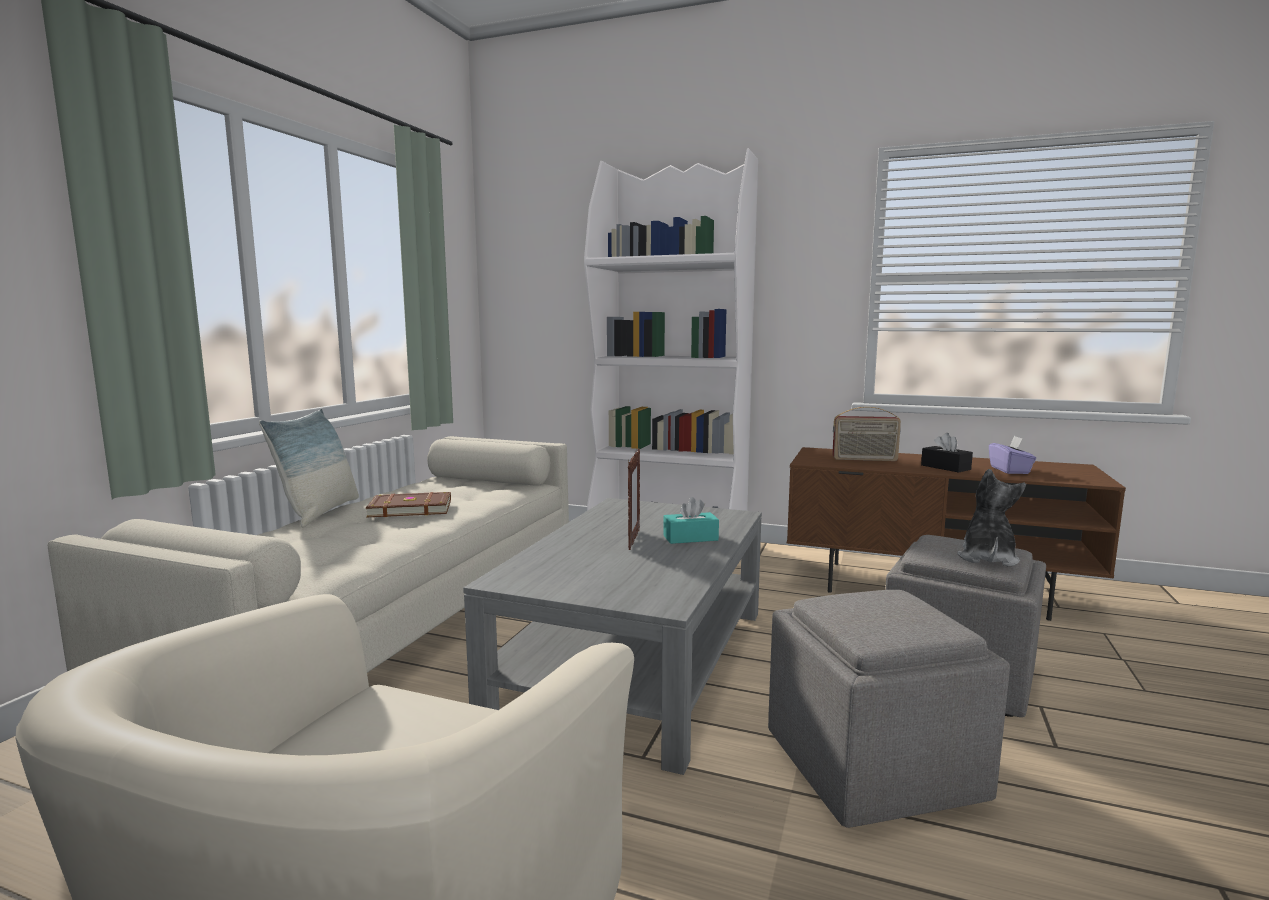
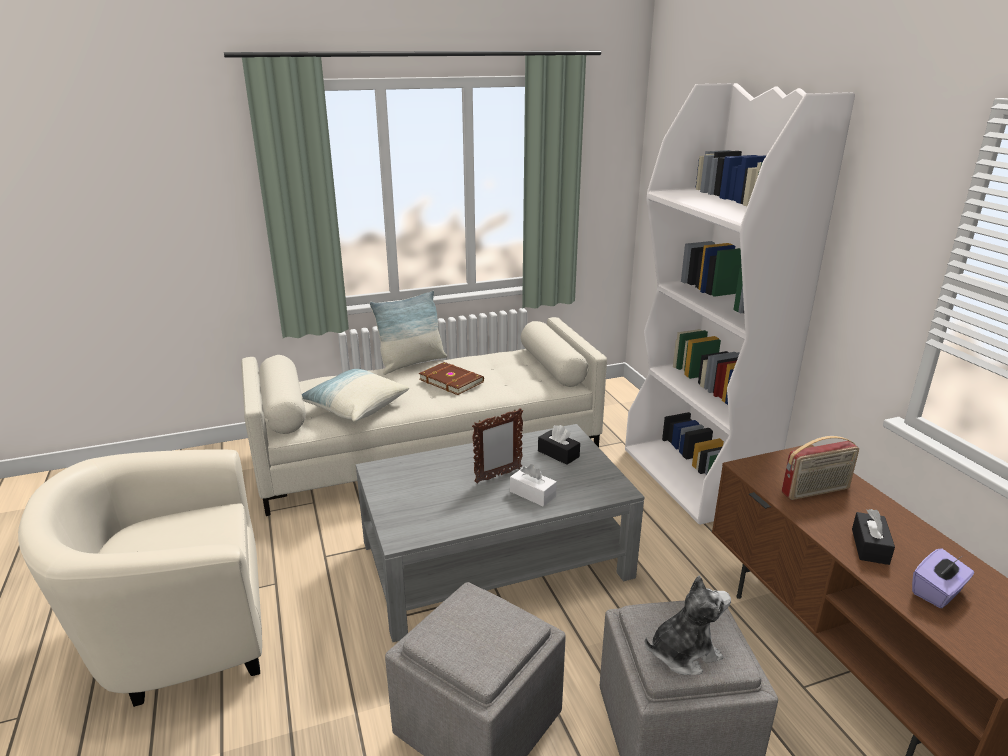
camera: 50 degrees right, 15 degrees up
(330, 557) = (354, 407): none -> pillow
(643, 514) = (558, 454): none -> black tissue box
(690, 538) = (532, 494): turquoise tissue box -> white tissue box
(864, 459) = (816, 491): radio -> radio turned 75 degrees counterclockwise

